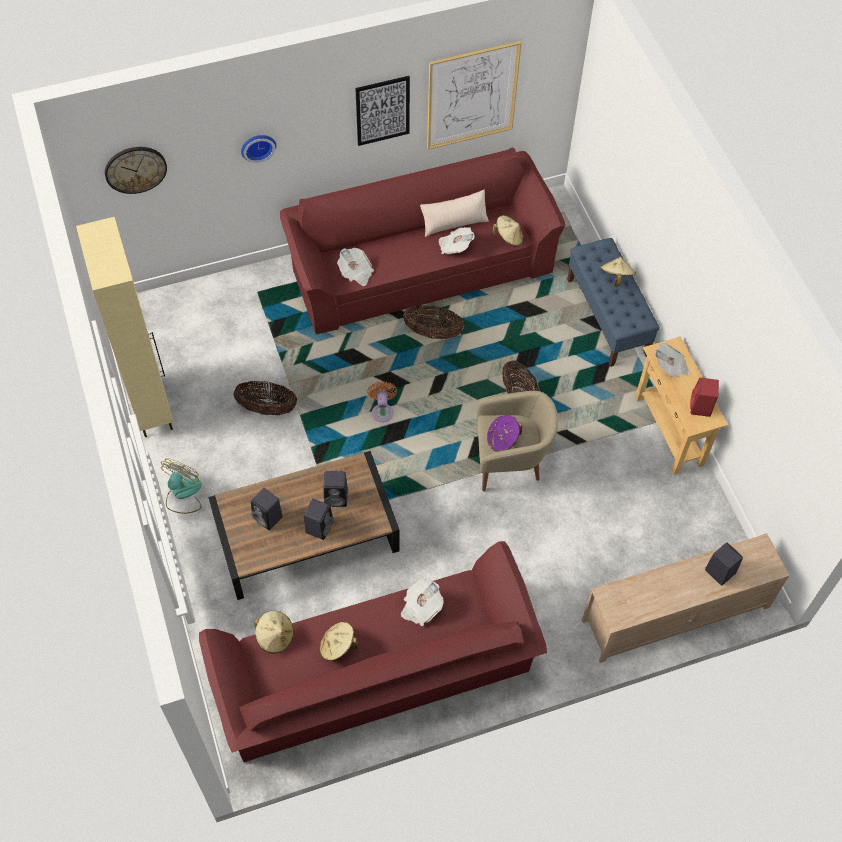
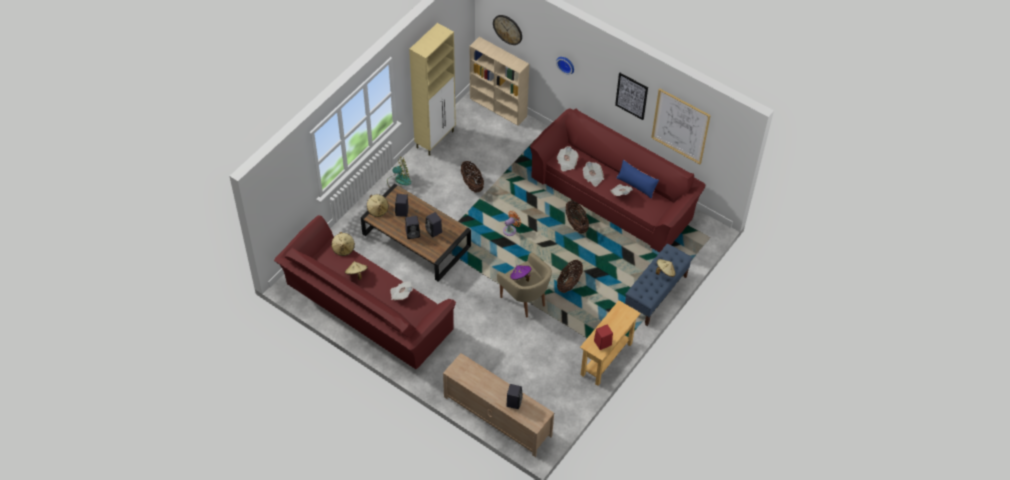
camera: 55 degrees right, 5 degrees down
(166, 299) = (499, 107): none -> beige bookcase
(454, 223) = (636, 185): beige pillow -> blue pillow
(508, 237) = (648, 213): beige hat -> beige hat (377, 209)
(670, 367) = (616, 318): newspaper -> newspaper (593, 178)

